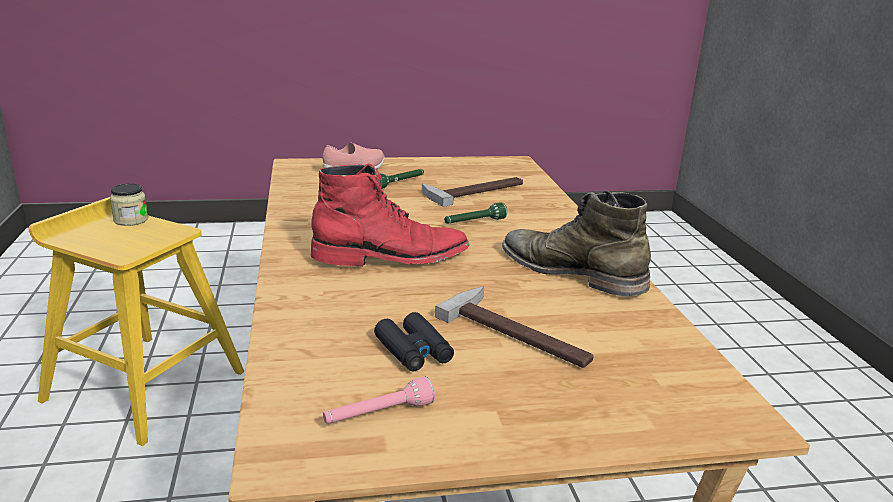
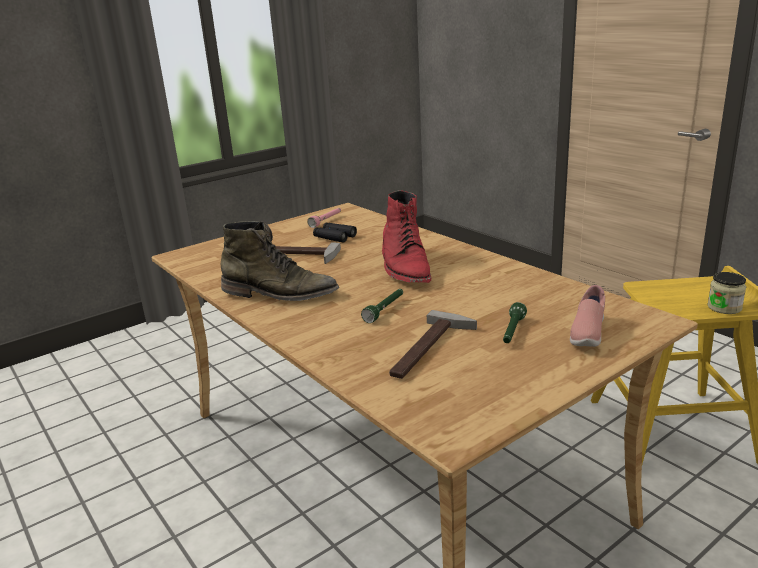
camera: 155 degrees right, 0 degrees up
(391, 257) = (405, 267): red boot -> red boot turned 60 degrees counterclockwise

